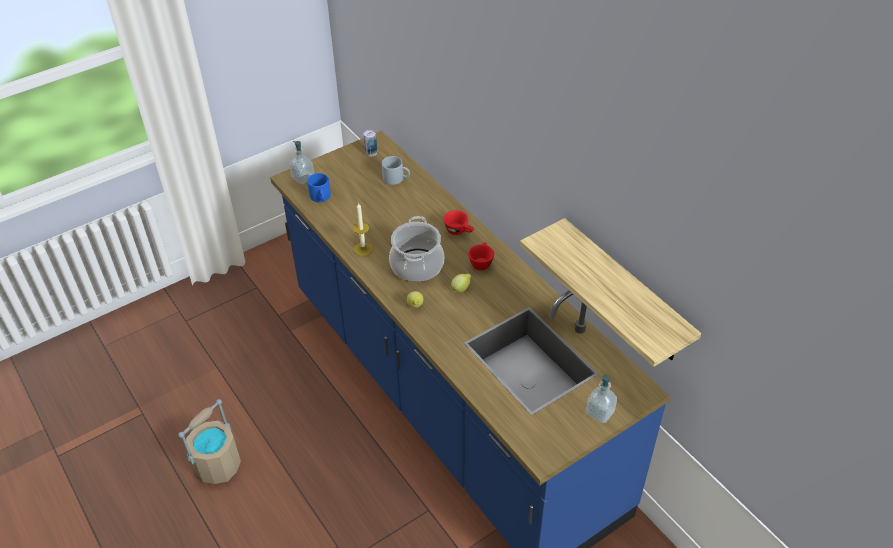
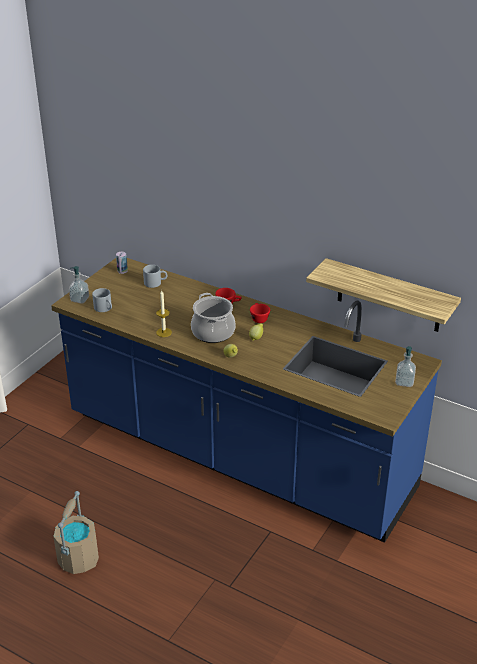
camera: 25 degrees left, 10 degrees down
(321, 197) = (105, 308): blue mug -> grey mug

